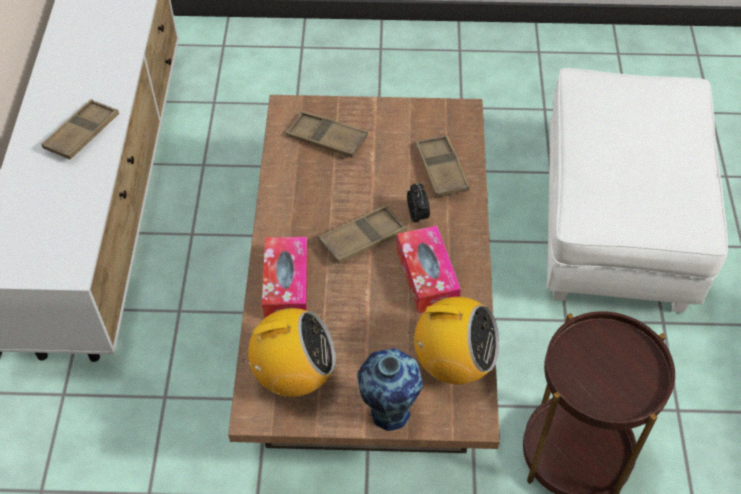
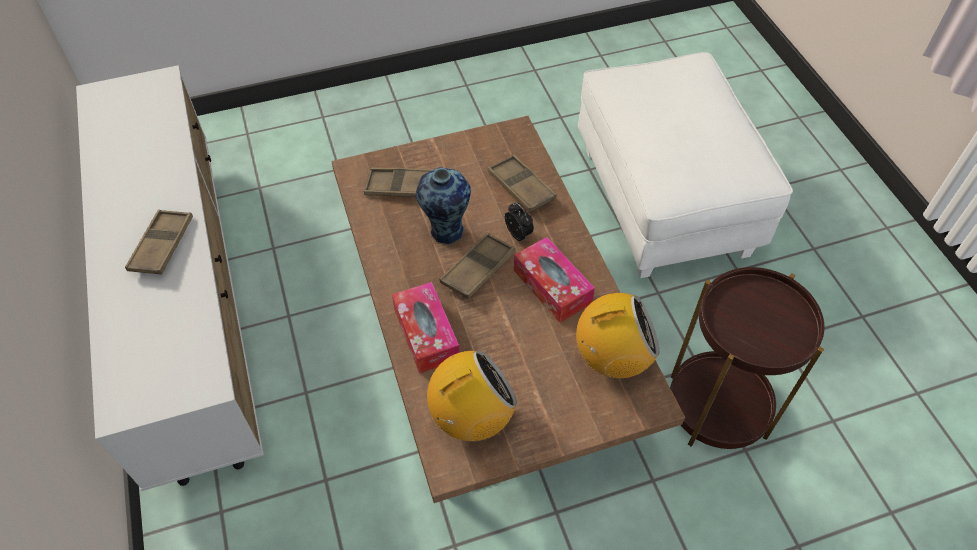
camera: 20 degrees left, 0 degrees up
(388, 414) = (575, 425): vase -> vase (445, 232)

